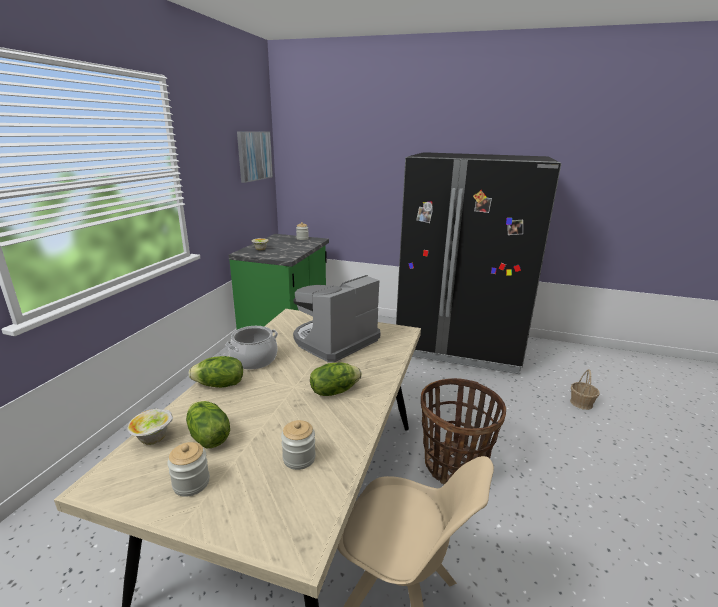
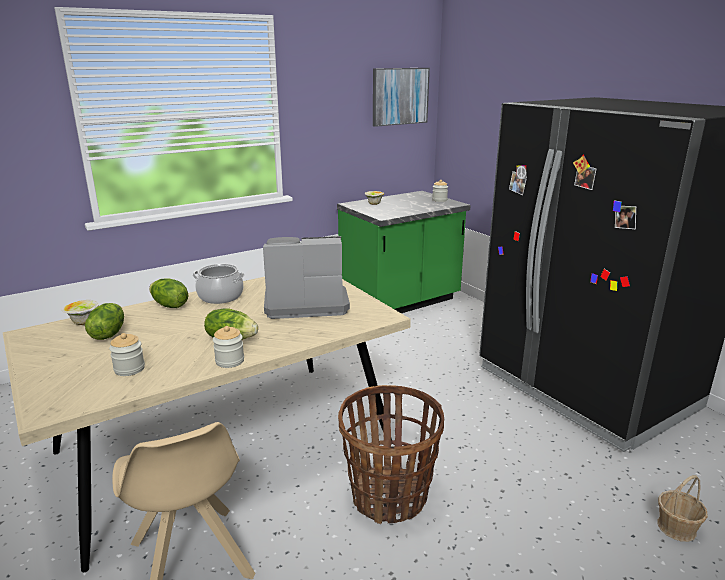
camera: 40 degrees right, 0 degrees up
(191, 483) = (59, 354): jar -> jar (230, 361)

